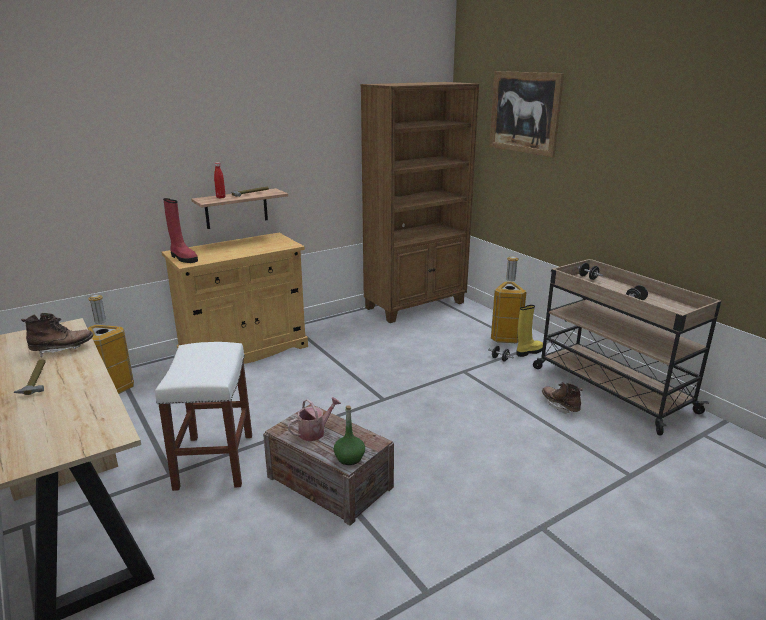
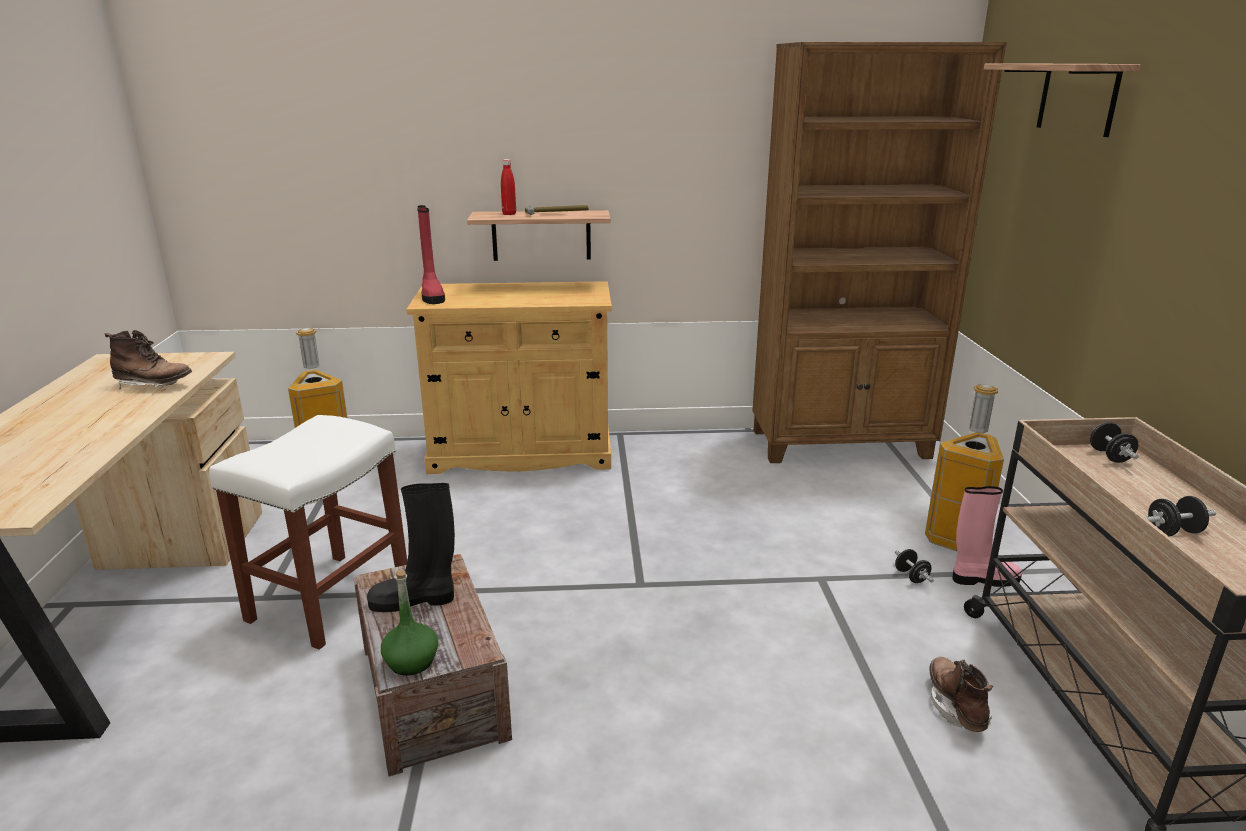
camera: 30 degrees right, 0 degrees up
(36, 380) = (71, 416): hammer -> none
(315, 432) = (415, 600): watering can -> black boot
(524, 112) = (1077, 98): picture -> shelf
(528, 352) = (983, 579): yellow boot -> pink boot

